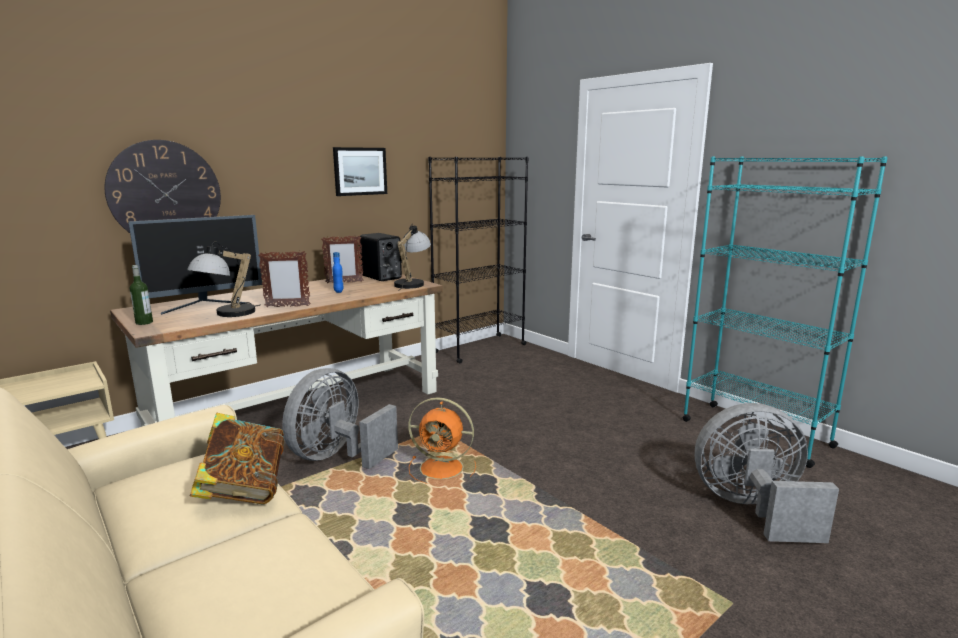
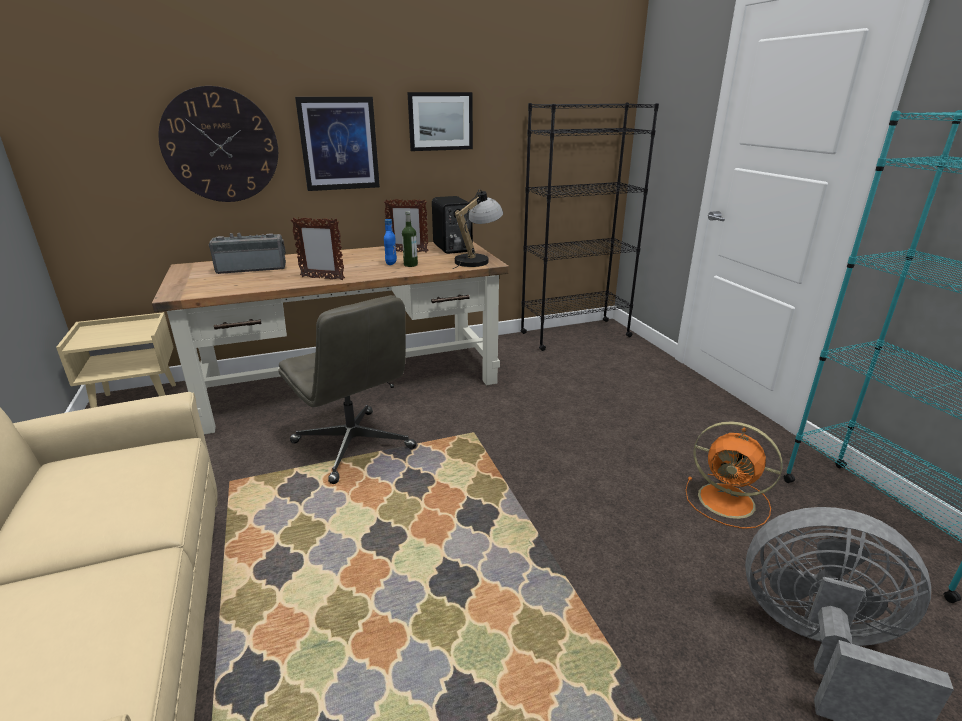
camera: 20 degrees right, 10 degrees up
(144, 322) = (179, 284): bottle -> bottle (410, 265)
(206, 305) = (252, 268): monitor -> radio
(227, 315) = (258, 283): table lamp -> none
(244, 490) = (137, 505): book -> none
(275, 191) = (339, 144): none -> picture
(337, 456) = (354, 446): grey fan -> grey office chair
(443, 468) = (450, 485): orange fan -> orange fan (729, 501)

